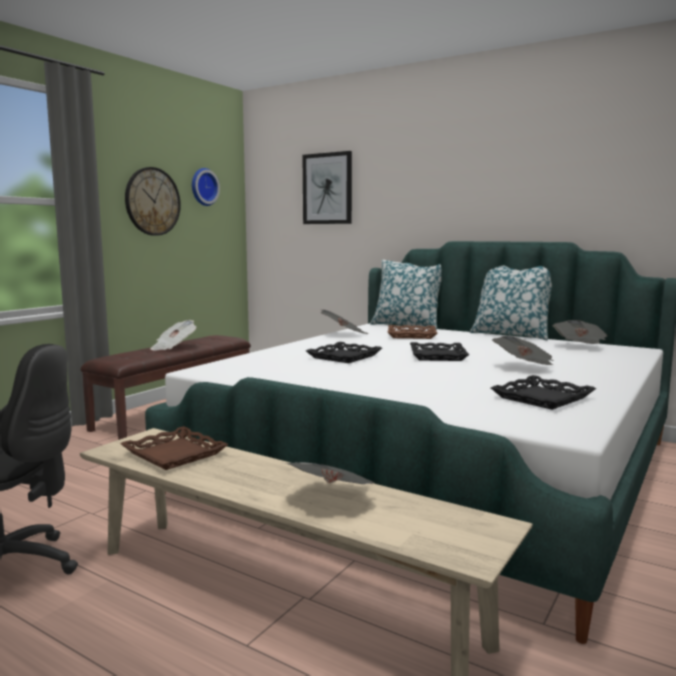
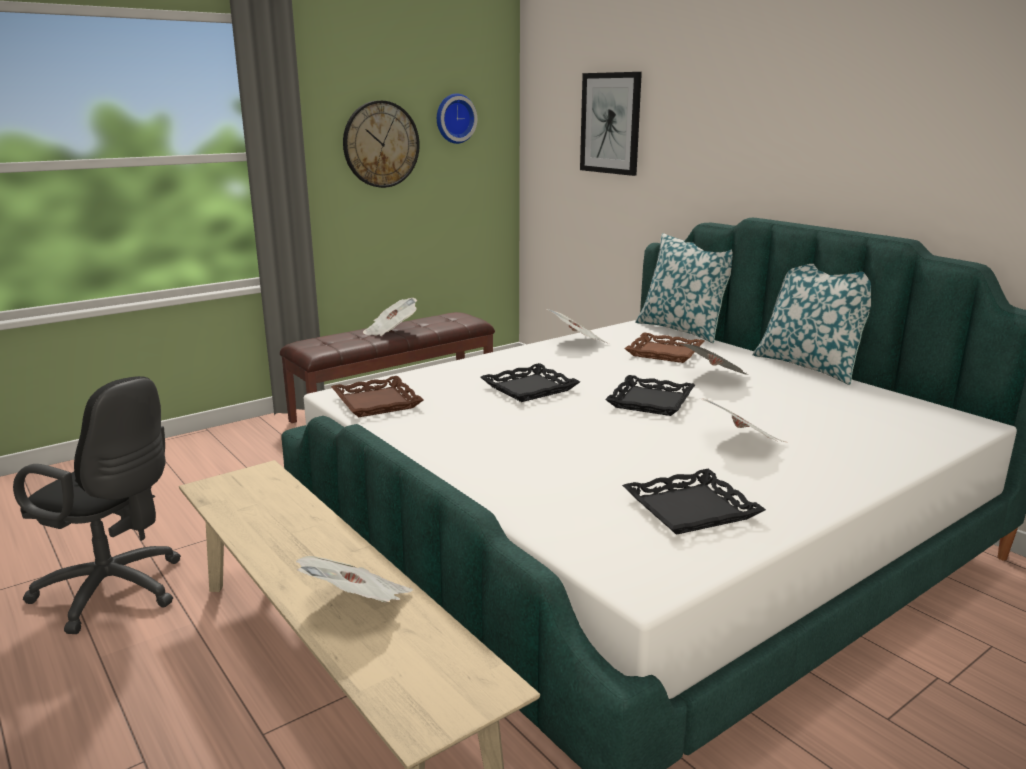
camera: 20 degrees right, 10 degrees up
(173, 454) = (260, 504): brown tray -> brown tray (376, 403)
(580, 347) = (883, 406): newspaper -> newspaper (715, 378)

